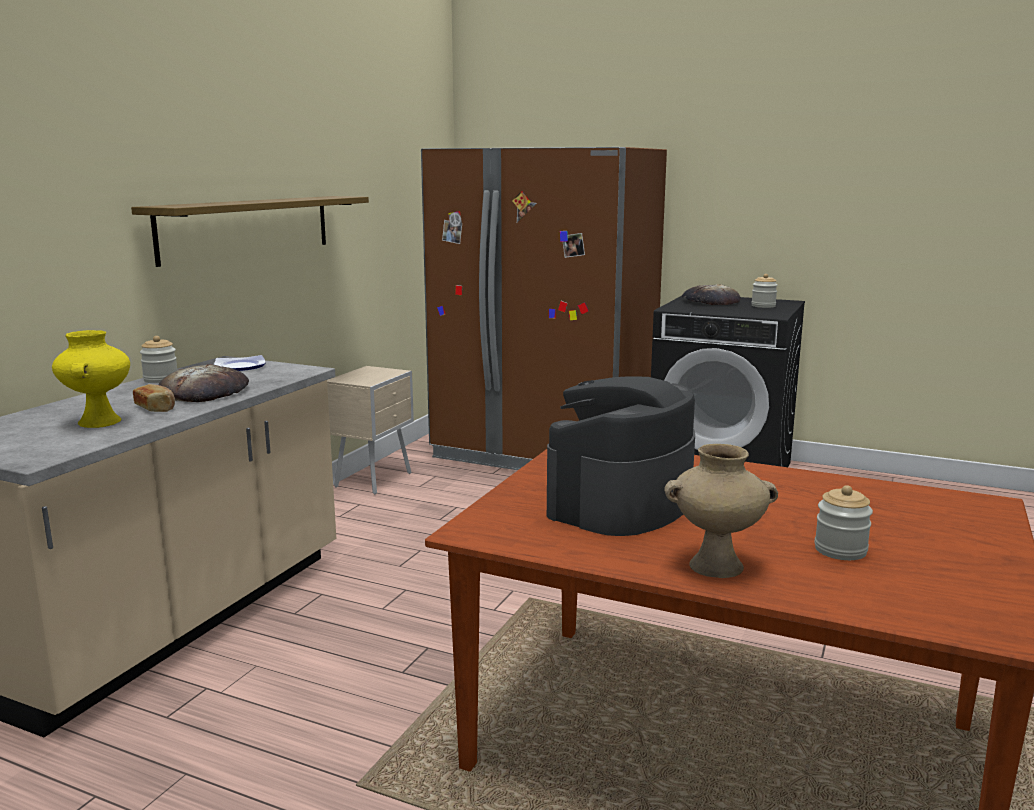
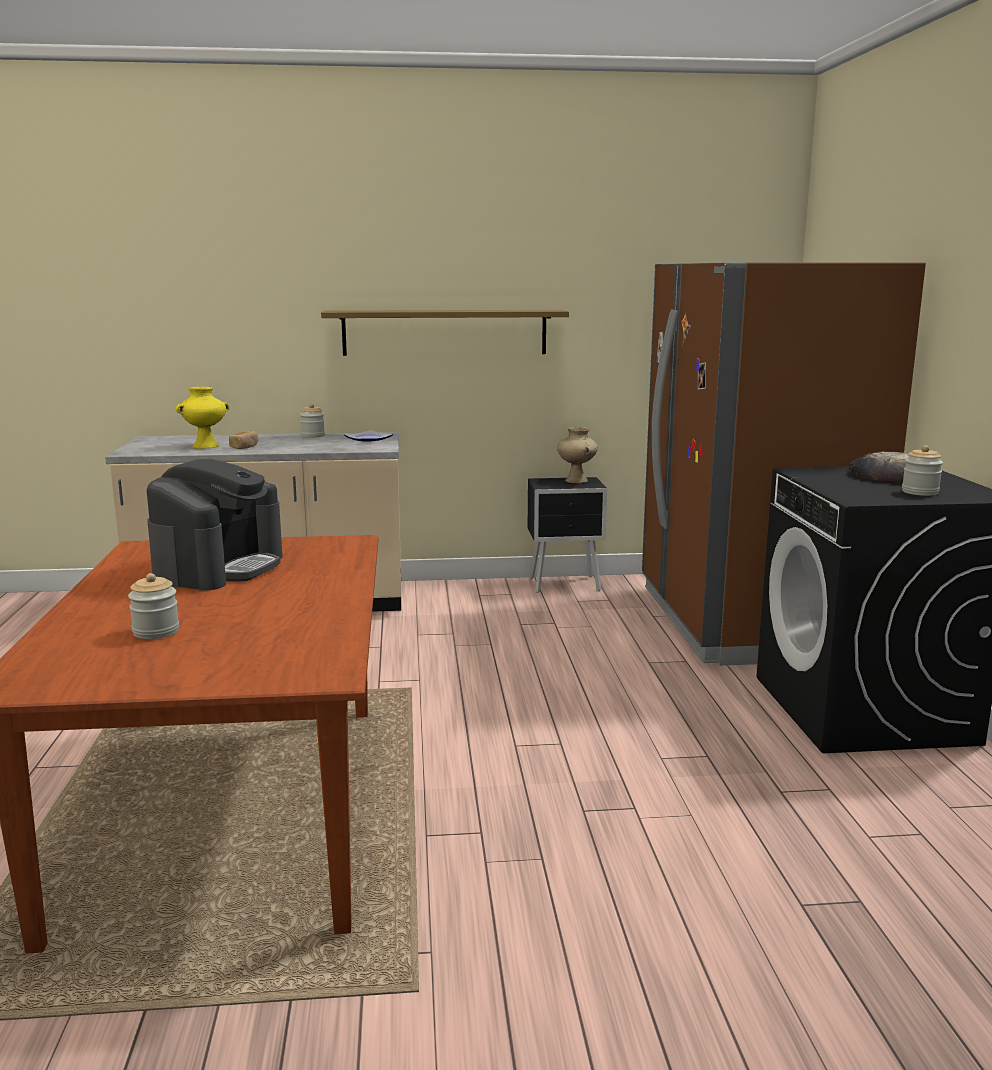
camera: 60 degrees right, 0 degrees up
(205, 391) = (294, 445): bread -> none
(375, 480) = (566, 585): beige nightstand -> black nightstand
(620, 503) = (220, 567): coffee machine -> coffee machine turned 105 degrees clockwise
(717, 565) = (105, 603): beige vase -> beige vase (577, 481)

